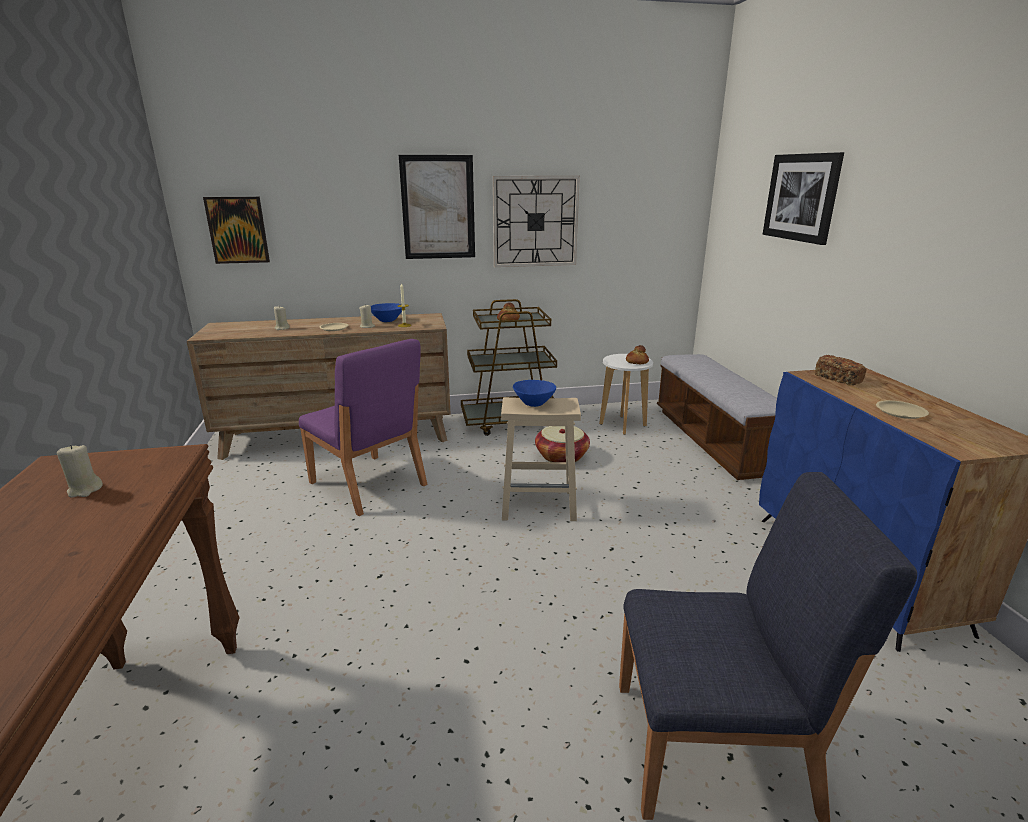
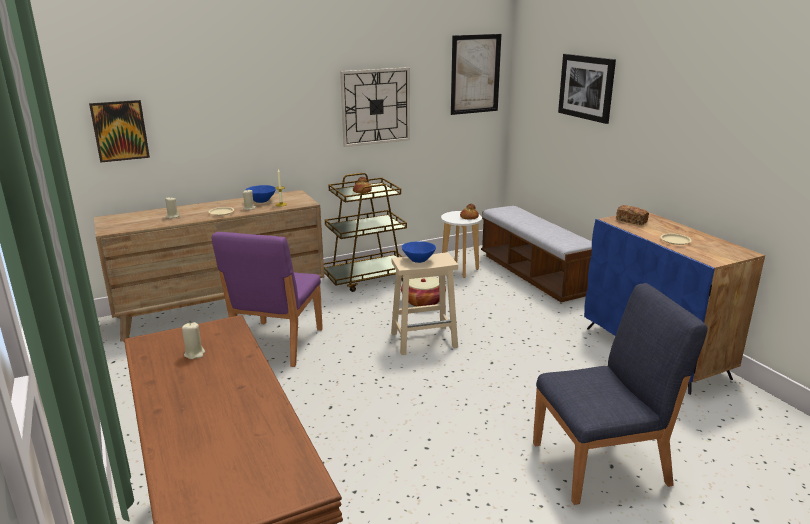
camera: 15 degrees left, 0 degrees up
(368, 484) = (276, 344): purple chair -> purple chair turned 75 degrees clockwise
(438, 208) = (296, 100): picture -> picture (475, 74)

